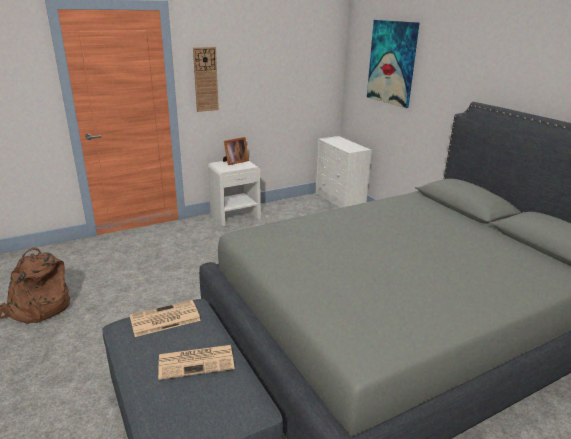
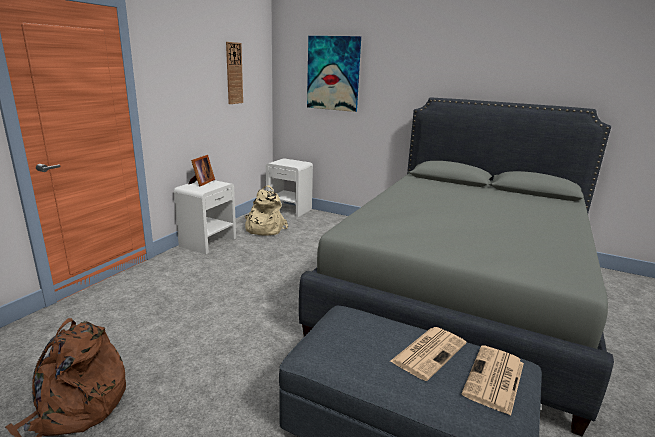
camera: 35 degrees left, 5 degrees down
(164, 319) = (343, 331): newspaper -> newspaper (494, 379)
(205, 79) = (165, 92): wall clock -> wall clock (234, 73)
(293, 215) = (263, 229): none -> beige backpack
(340, 201) = (289, 209): white dresser -> white nightstand

